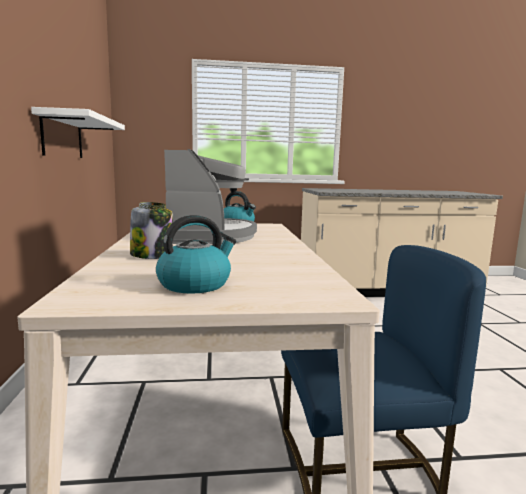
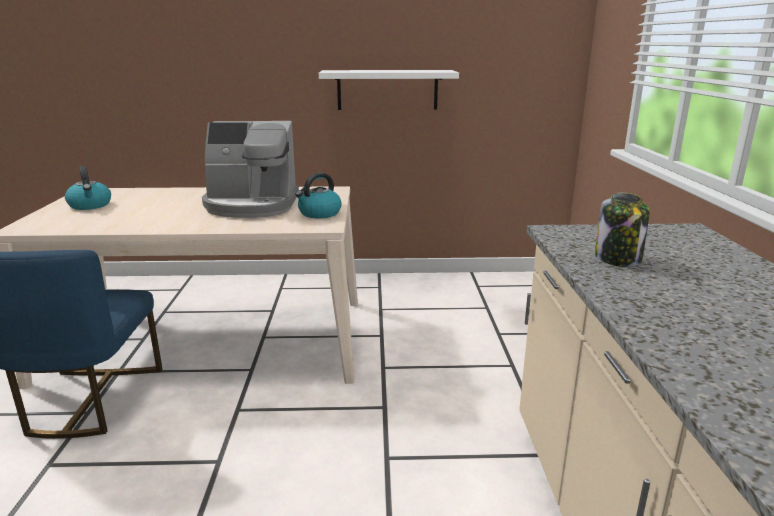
camera: 95 degrees right, 10 degrees up
(152, 255) = (177, 196): jar -> jar (618, 258)

